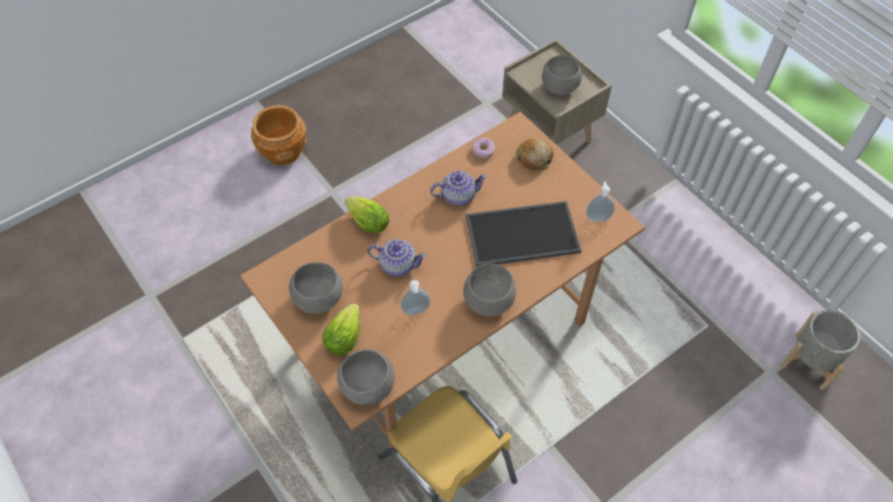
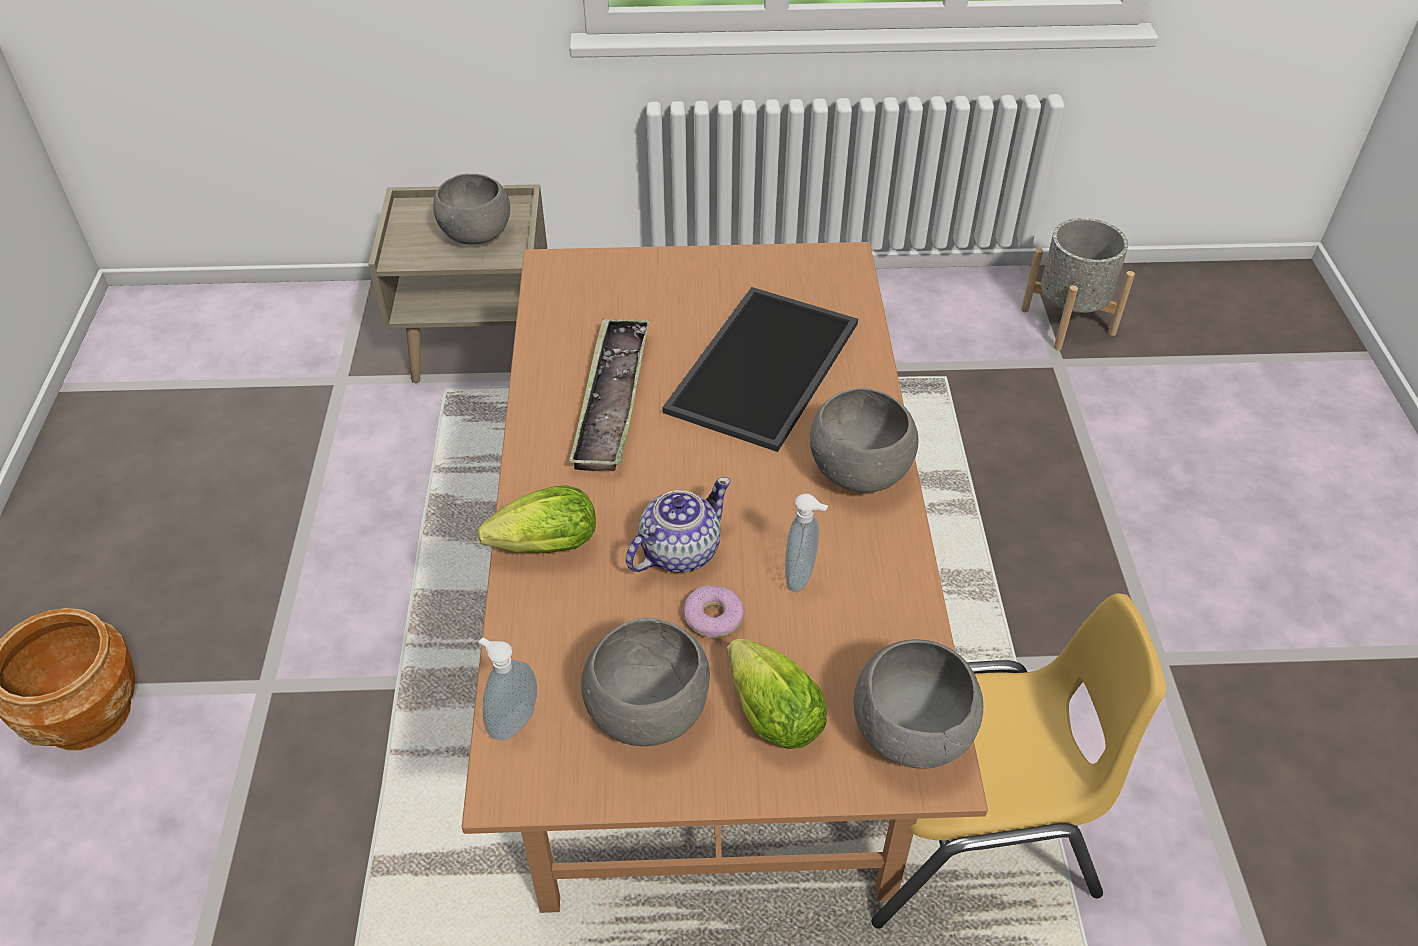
camera: 55 degrees left, 10 degrees down
(457, 196) = (612, 400): teapot -> tray
(483, 150) = (553, 325): donut -> donut (713, 618)
(534, 158) = (633, 280): bread -> none
(597, 217) = (809, 275): soap dispenser -> soap dispenser (512, 721)

